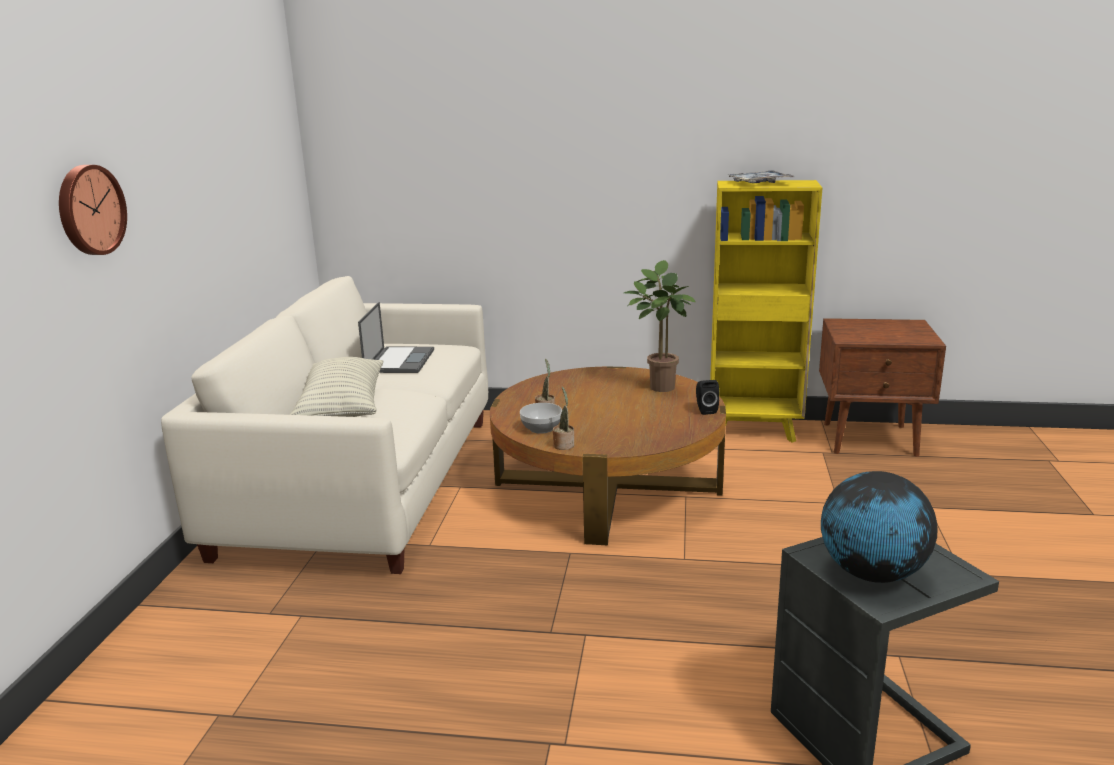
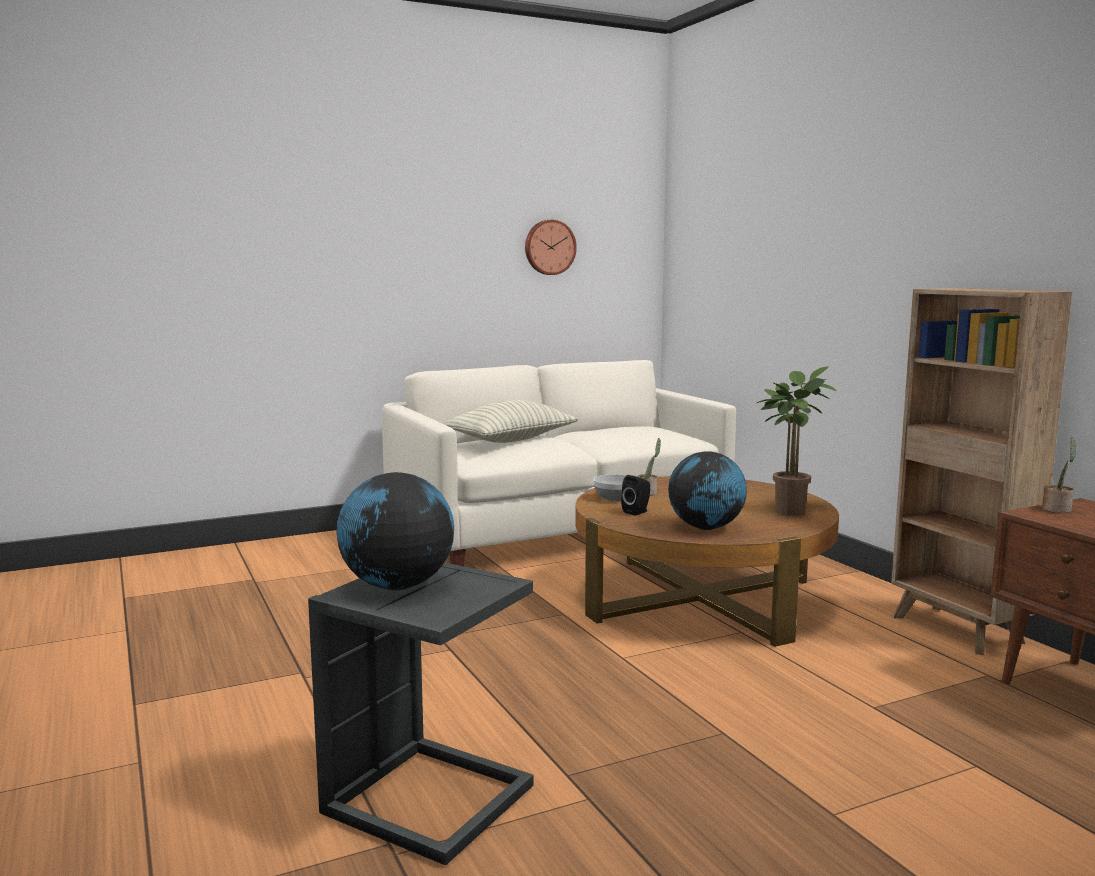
camera: 55 degrees right, 10 degrees down
(89, 210) = (364, 248): wall clock -> wall clock (549, 247)
(399, 360) = (621, 431): laptop -> none
(564, 445) = (596, 509): potted plant -> potted plant (1057, 509)
(667, 424) = (706, 528): none -> globe
(705, 410) = (770, 533): black speaker -> black speaker (637, 512)
(755, 431) = (958, 630): yellow bookcase -> brown bookcase
(759, 183) = (980, 289): tray -> none

